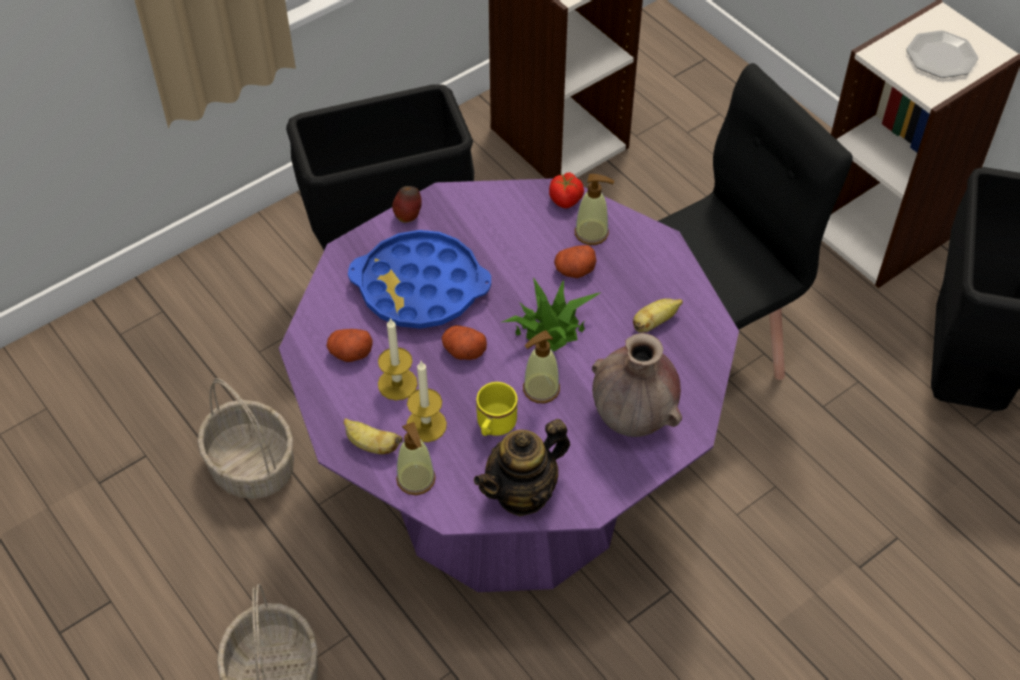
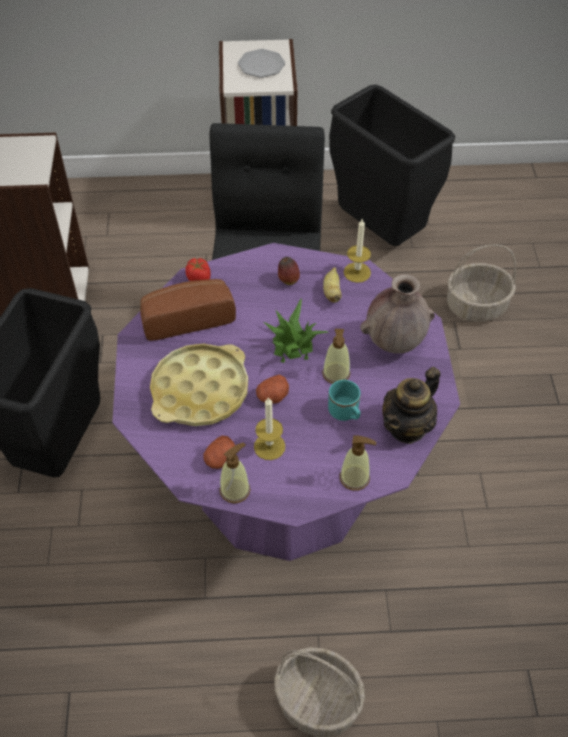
camera: 55 degrees left, 0 degrees up
(251, 467) = (140, 624): basket -> basket (475, 306)
(371, 445) = (308, 488): banana -> none
(408, 216) = (133, 364): apple -> apple (288, 280)
(420, 287) = (200, 390): blue tray -> yellow tray
(426, 425) = (316, 449): candle -> candle (357, 272)
(494, 426) = (345, 413): yellow mug -> turquoise mug
(504, 222) = (187, 318): none -> bread
(523, 493) = (407, 427): teapot -> teapot turned 45 degrees clockwise
(574, 270) = (258, 306): potato -> none
(591, 233) = (237, 281): soap dispenser -> soap dispenser (235, 490)

